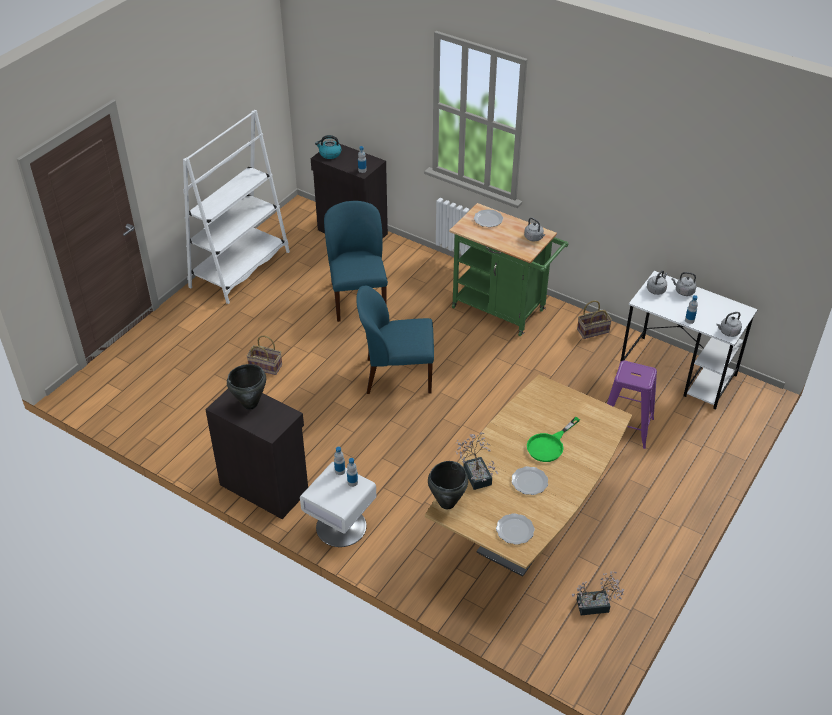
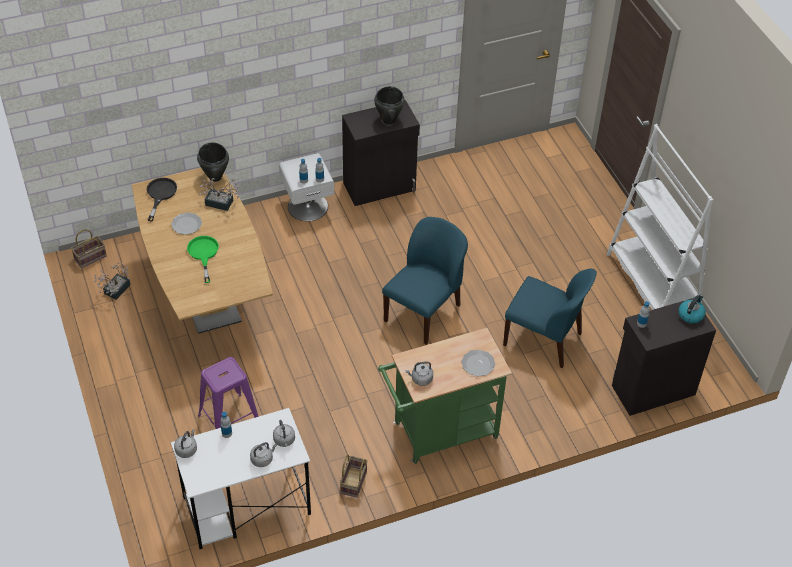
camera: 125 degrees right, 5 degrees up
(266, 366) = (505, 242): basket -> basket (90, 258)
(515, 530) = (160, 195): plate -> black frying pan

